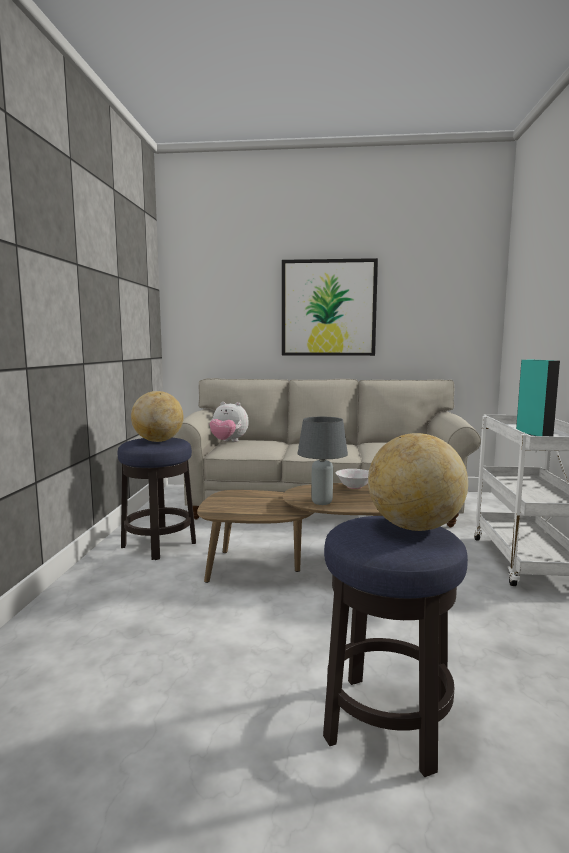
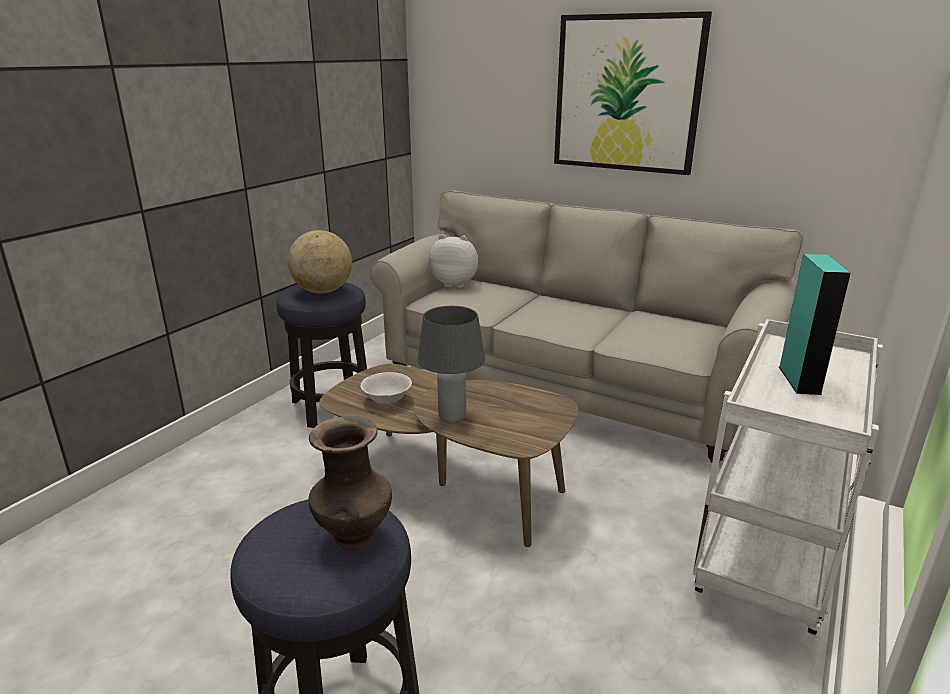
camera: 25 degrees right, 15 degrees up
(228, 442) = (455, 284): plush toy -> plush toy turned 150 degrees clockwise
(354, 487) = (528, 397): white bowl -> white bowl (387, 400)
(414, 527) = (354, 538): globe -> brown vase

